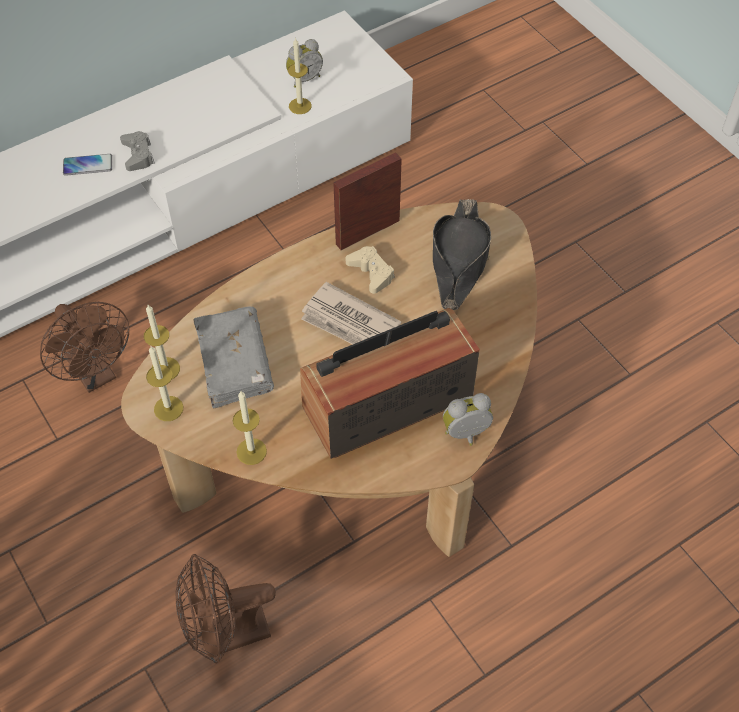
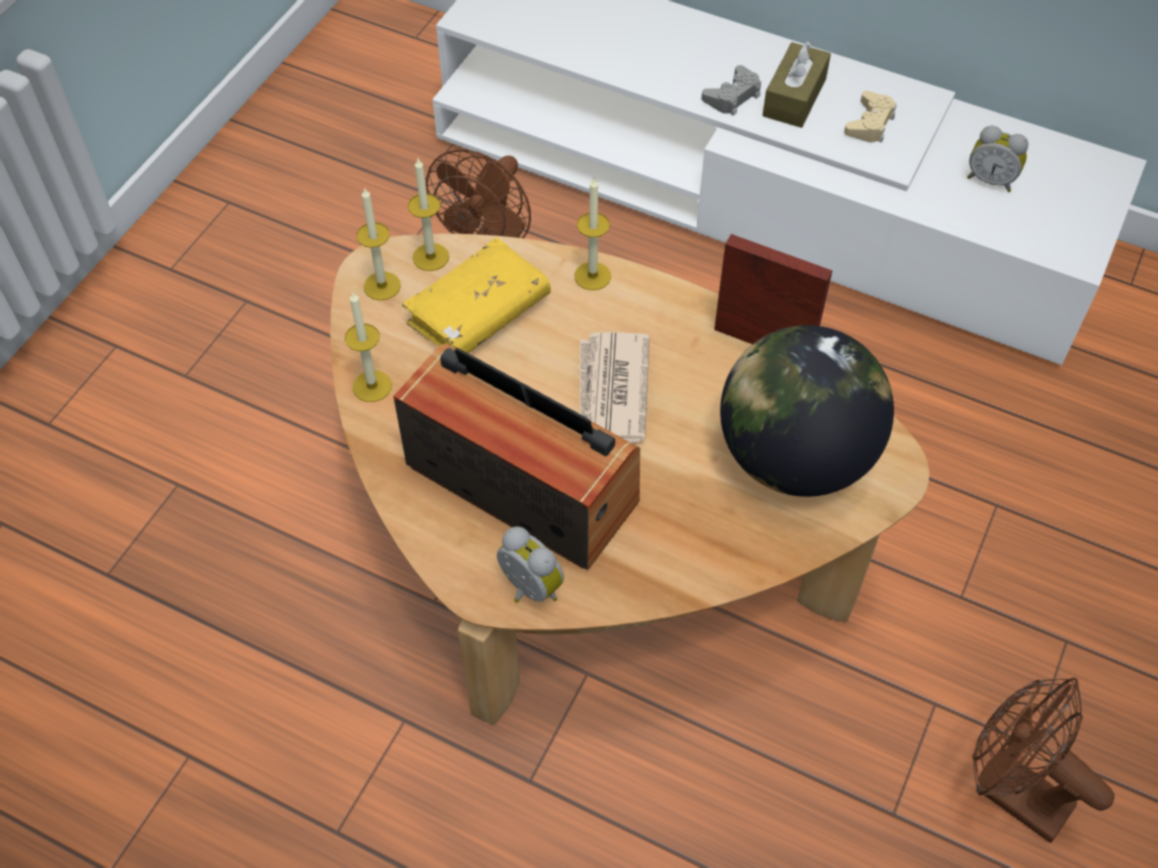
camera: 60 degrees right, 0 degrees up
(88, 165) = (682, 65): phone -> none
(166, 127) = (794, 97): none -> brown tissue box
(227, 636) = (250, 538): brown fan -> brown fan (1011, 791)
(235, 363) = (479, 312): grey book -> yellow book
(300, 106) = (943, 198): candle -> candle (592, 276)
(371, 273) = (703, 376): beige game controller -> beige game controller (870, 123)
(459, 260) = (795, 457): black hat -> globe

